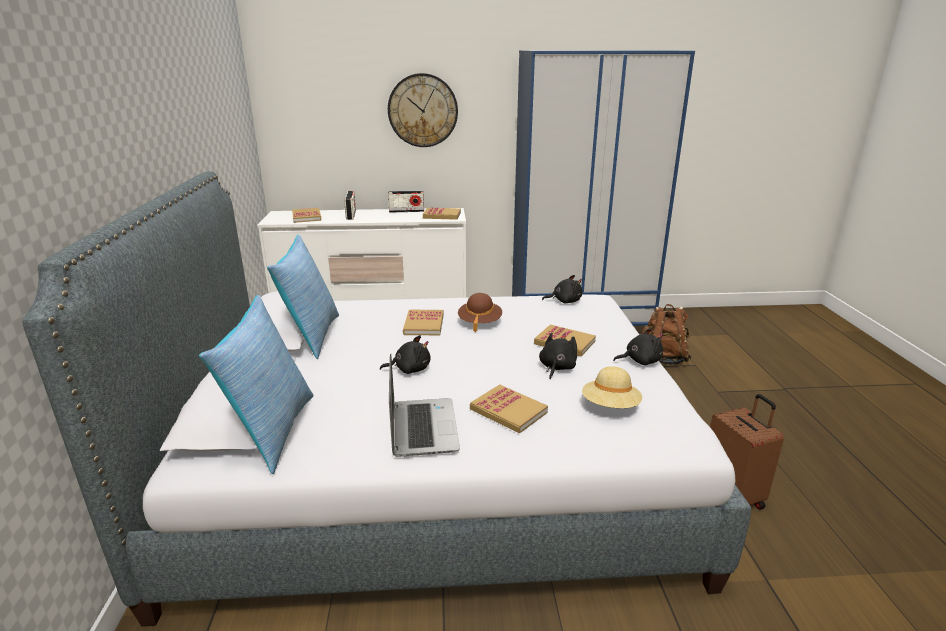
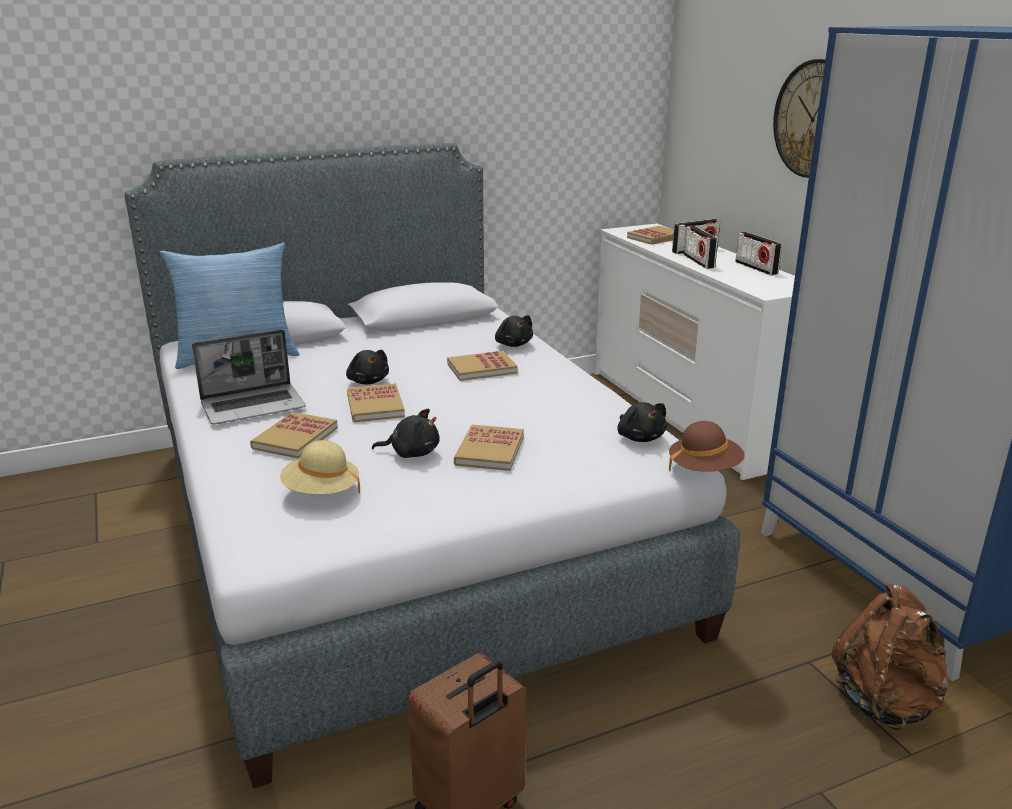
camera: 70 degrees right, 0 degrees up
(311, 336) = (417, 330): pillow -> none
(376, 218) = (699, 261): none -> radio
(442, 215) = (767, 285): book -> book (375, 406)
(479, 322) = (513, 394): brown hat -> brown hat (704, 469)
(640, 361) = (467, 508): black plush toy -> black plush toy (513, 344)

